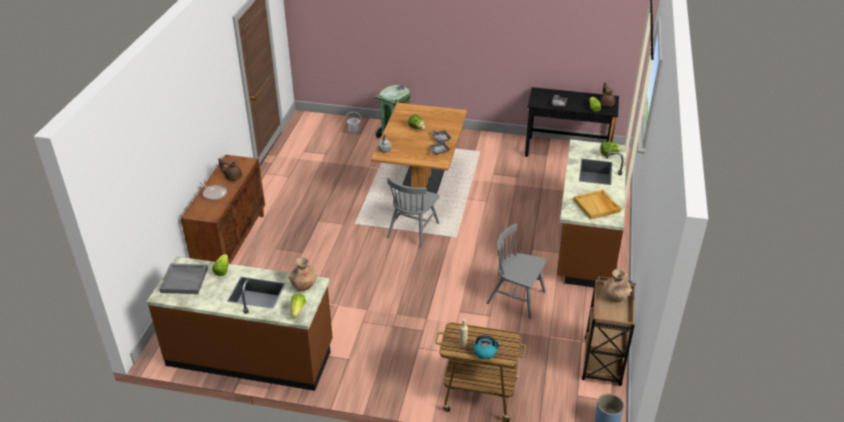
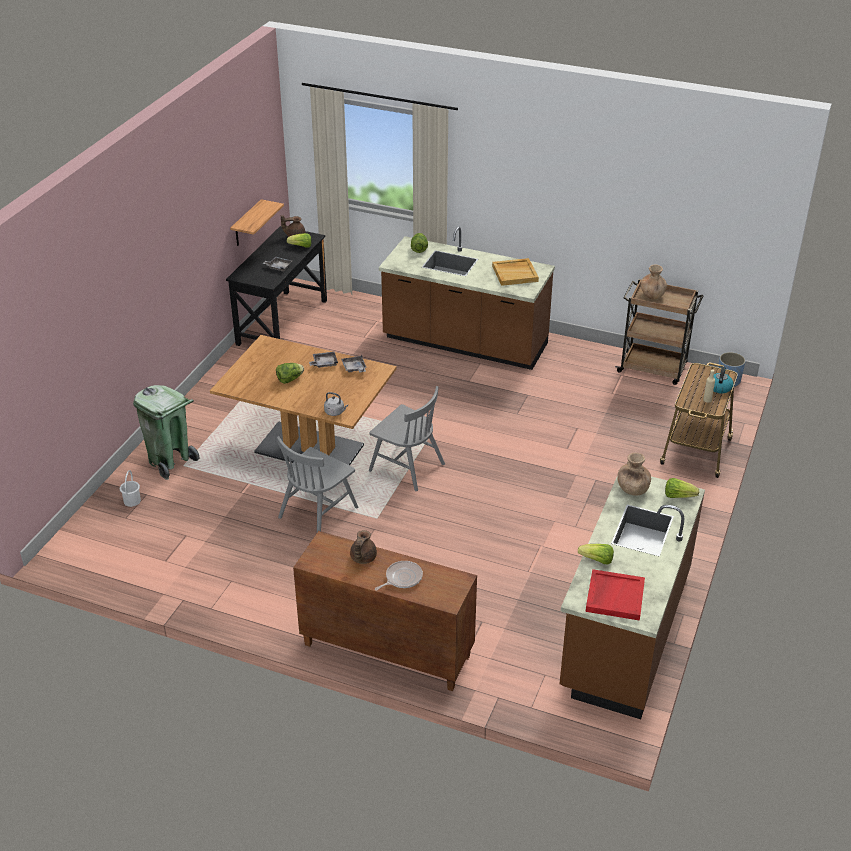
camera: 80 degrees left, 0 degrees up
(185, 280) = (614, 596): grey tray -> red tray
(516, 298) = (550, 405): grey chair -> grey chair (318, 512)
(574, 68) = (246, 224): none -> shelf

